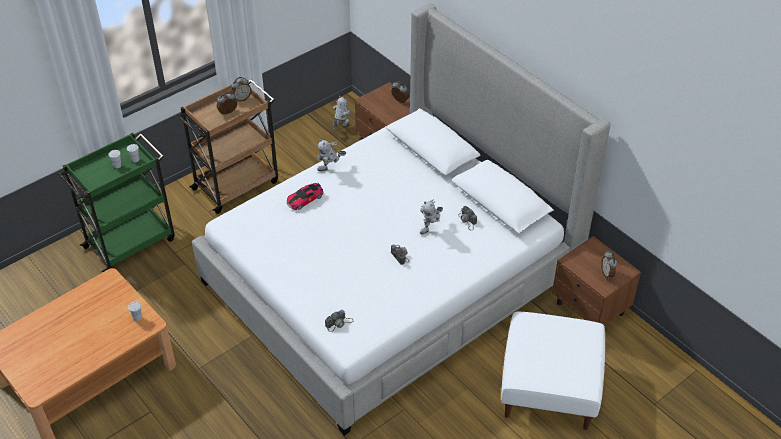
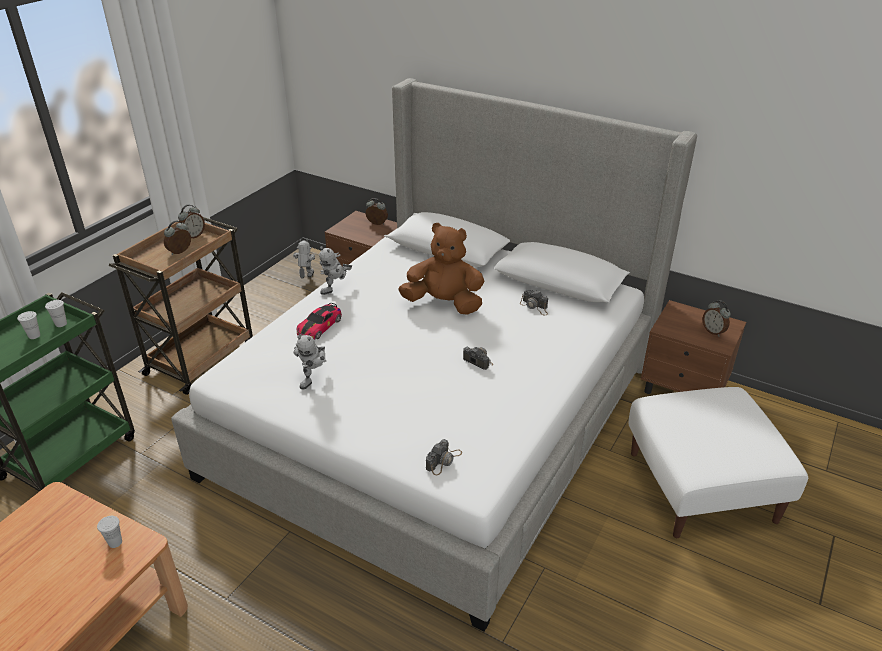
camera: 20 degrees left, 10 degrees down
(402, 201) = (444, 304): none -> brown plush toy
(431, 228) = (497, 323): toy robot -> toy robot (315, 379)

